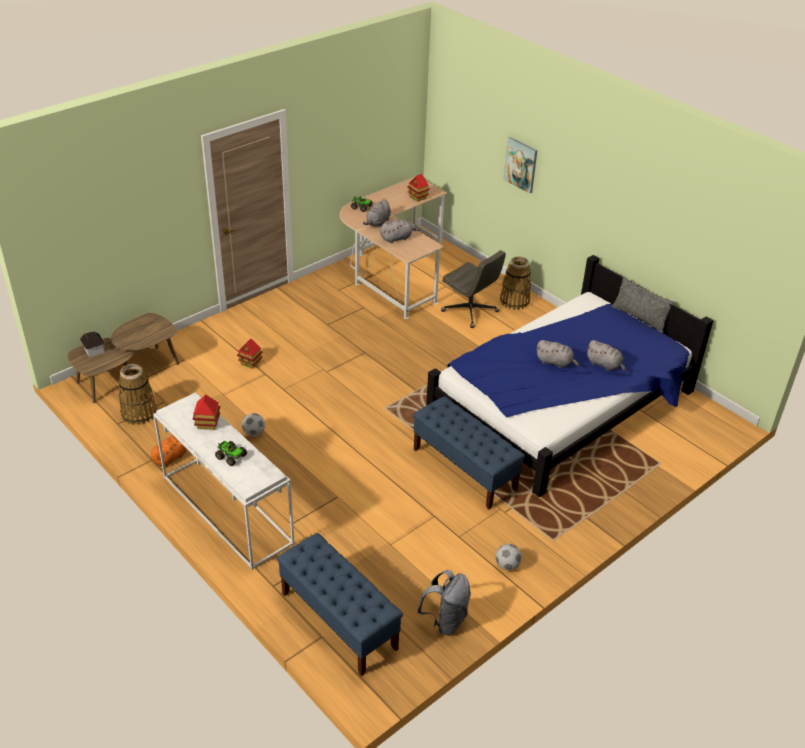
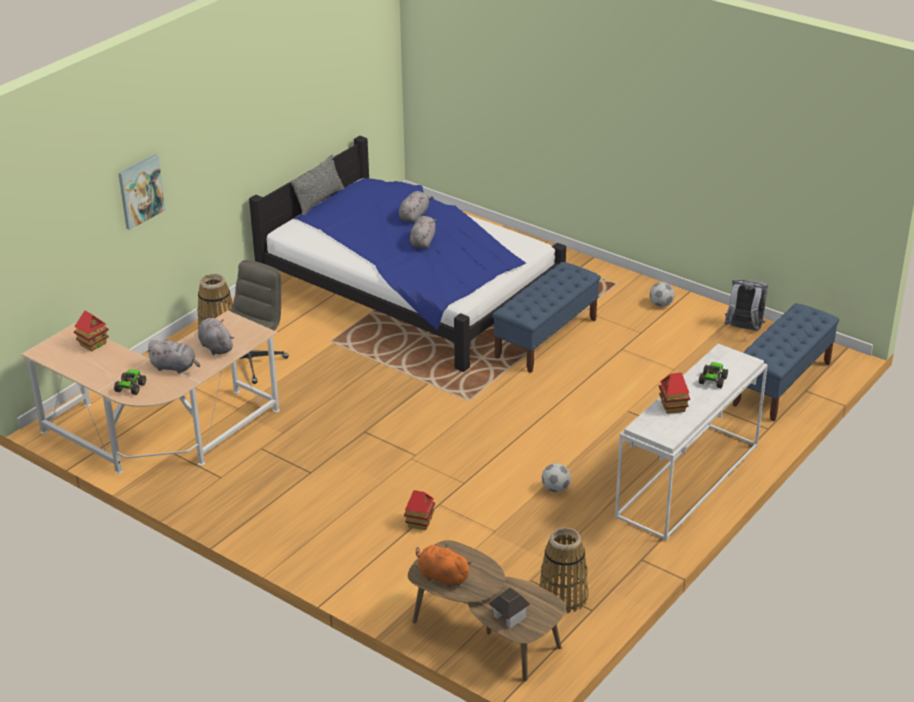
camera: 100 degrees left, 5 degrees down
(171, 457) = (629, 544): orange plush toy -> orange plush toy (441, 576)

